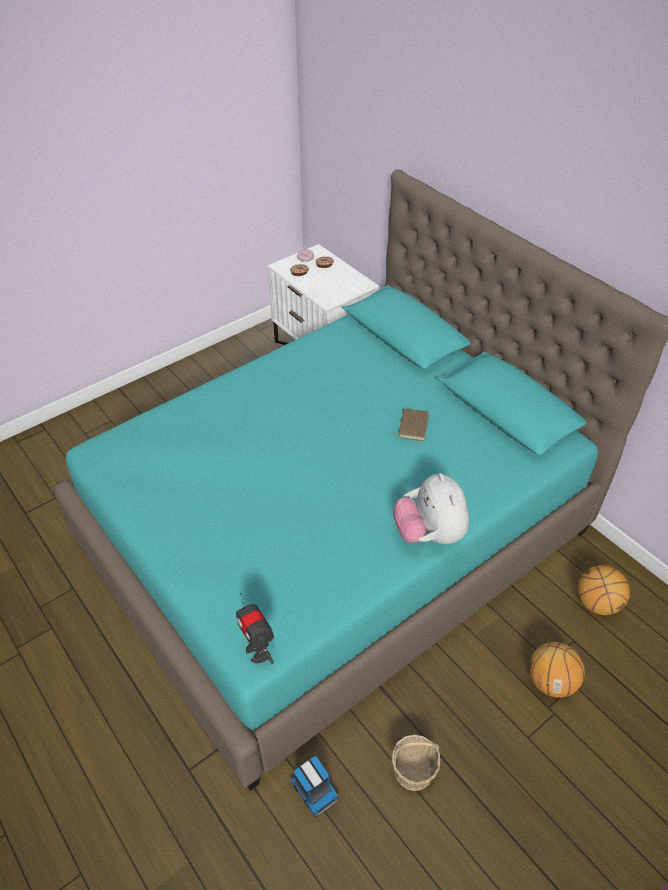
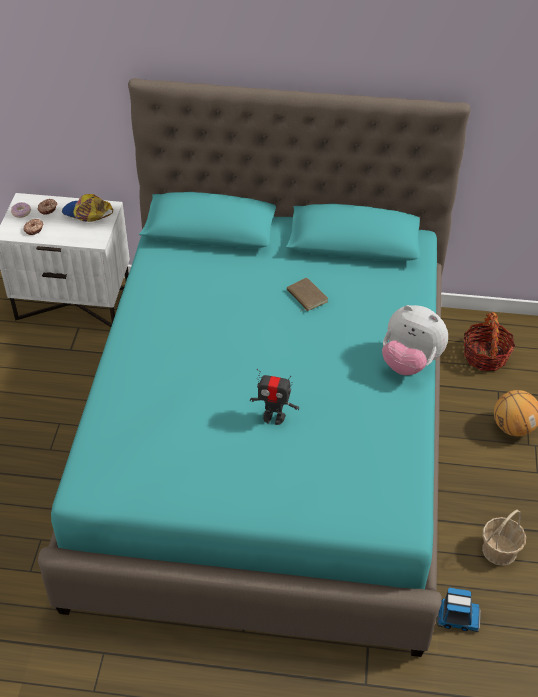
camera: 45 degrees left, 0 degrees up
(258, 651) = (404, 519): toy robot -> toy robot (274, 417)
(345, 280) = (87, 213): none -> cap
(597, 603) = (485, 356): basketball -> basket

